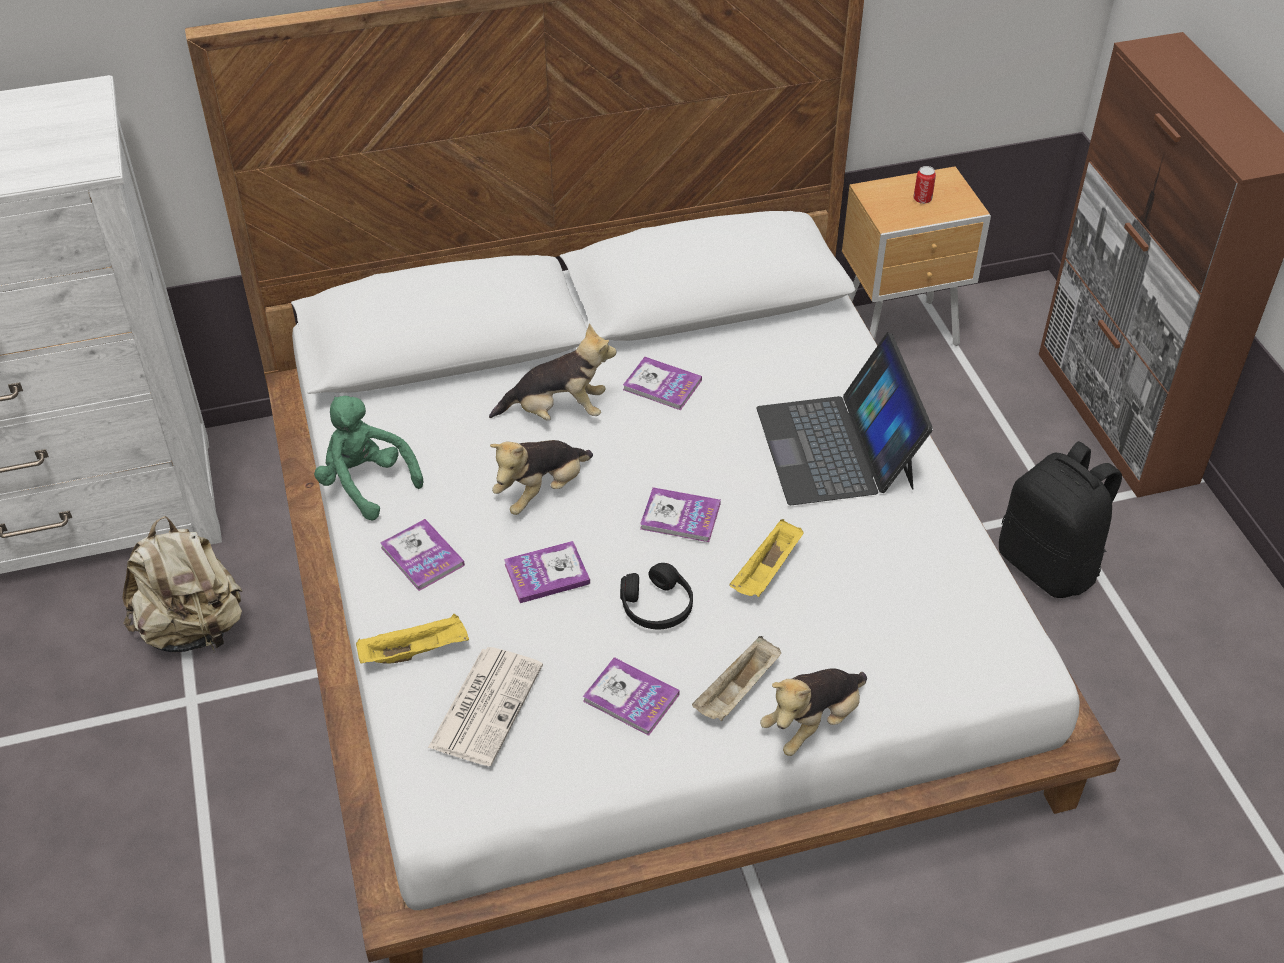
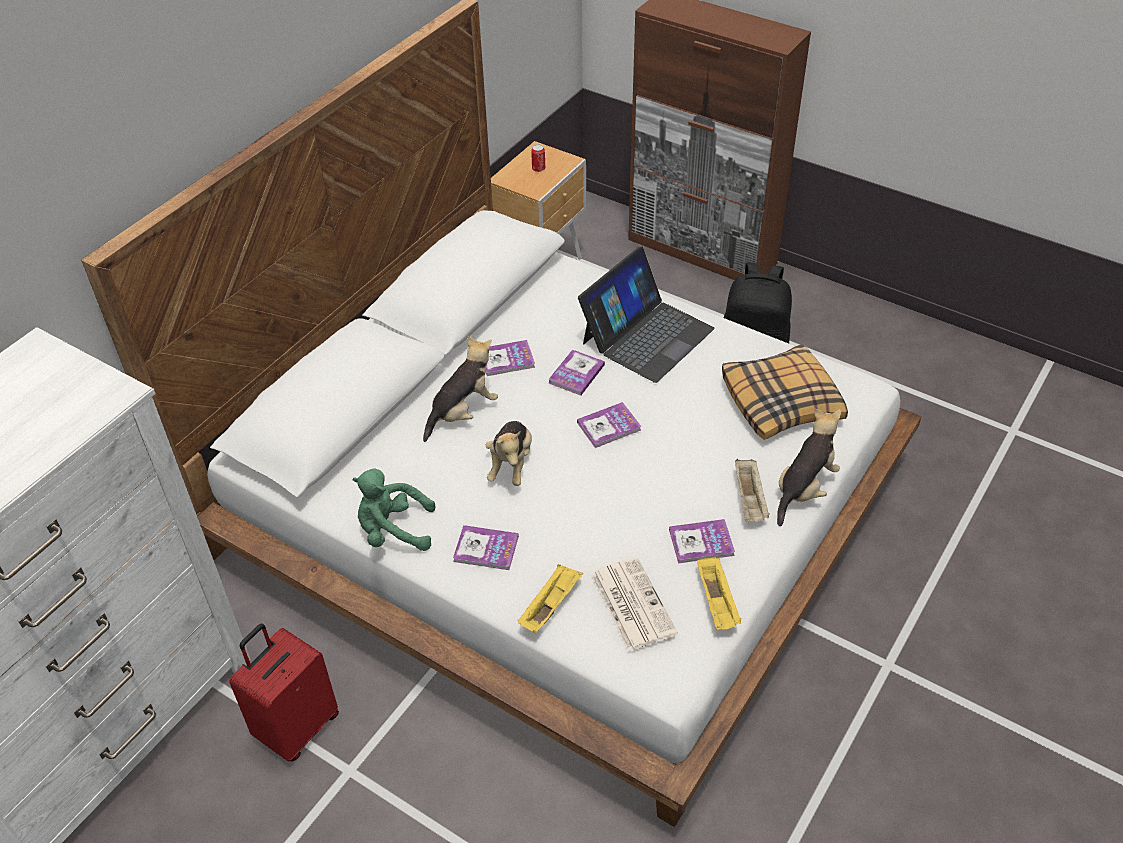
camera: 40 degrees left, 0 degrees up
(193, 629) = (296, 727): beige backpack -> red suitcase
(547, 574) = (574, 507): book -> book (576, 374)
(657, 606) = (654, 484): black headphones -> none
(766, 572) = (689, 426): yellow tray -> yellow tray (717, 602)
(813, 723) = (804, 488): plush toy -> plush toy turned 150 degrees counterclockwise
(837, 447) = (646, 335): laptop -> laptop turned 90 degrees counterclockwise
(905, 615) = (782, 402): none -> pillow

